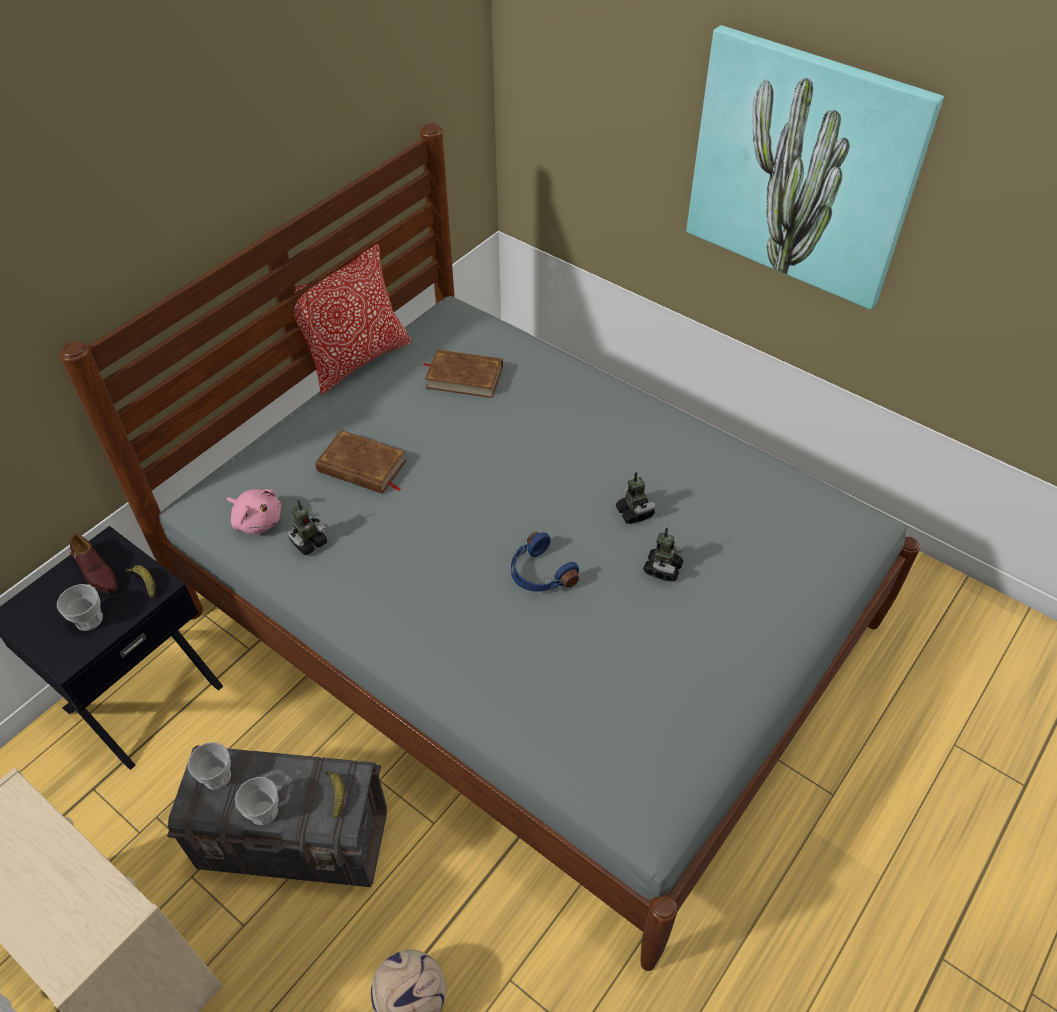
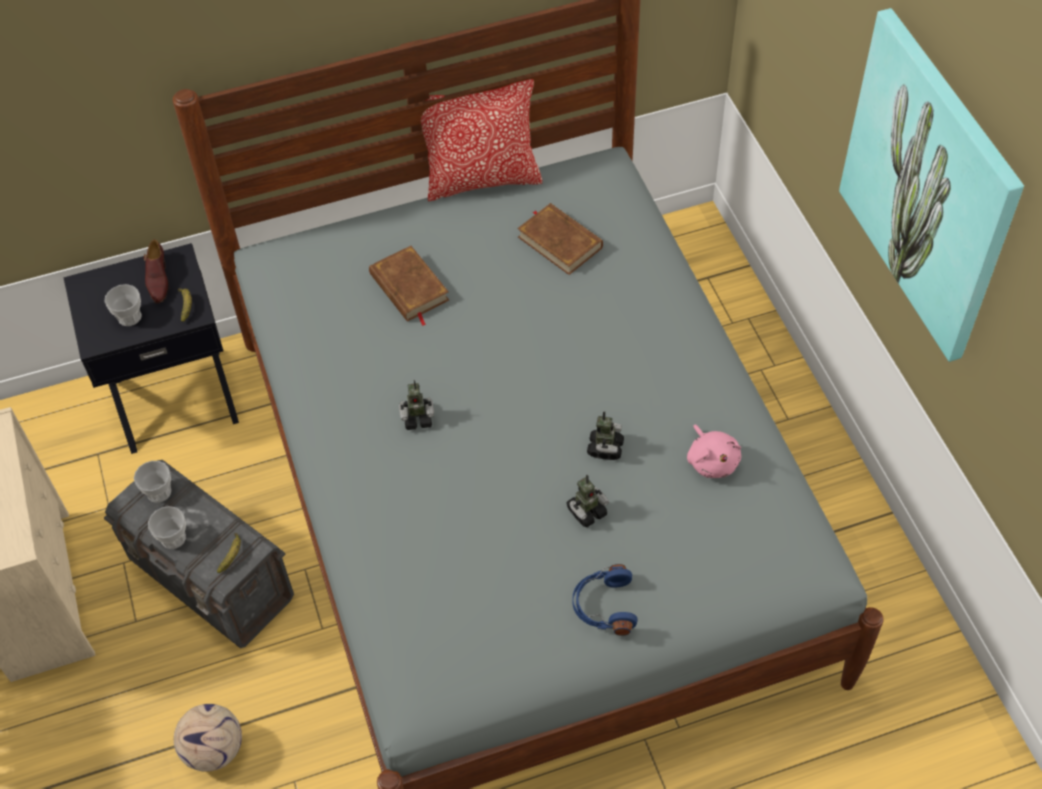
camera: 35 degrees right, 5 degrees up
(257, 520) = (296, 295): pink plush toy -> pink plush toy (712, 460)
(308, 542) = (320, 335): toy robot -> toy robot (418, 418)
(540, 574) = (480, 460): blue headphones -> blue headphones (603, 606)

